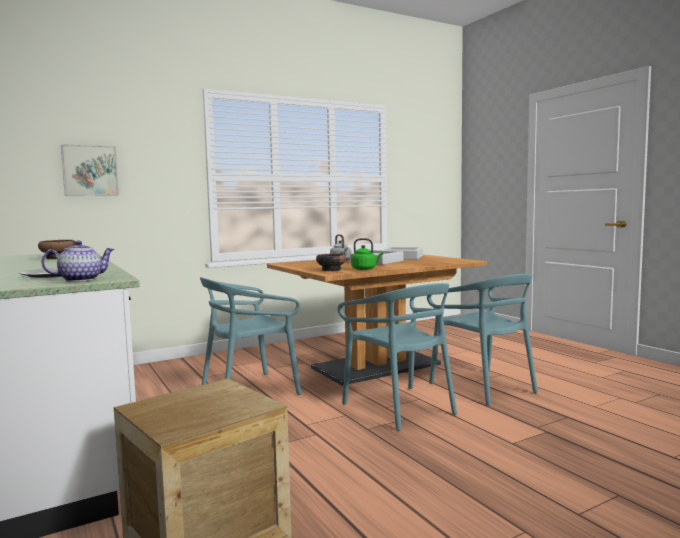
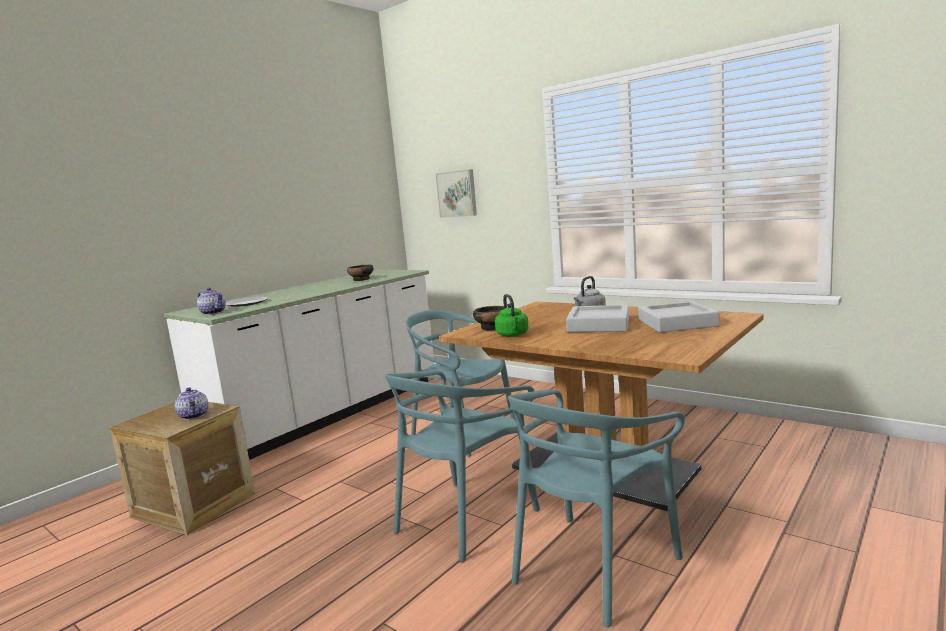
camera: 70 degrees right, 5 degrees up
(223, 396) = (194, 416): none -> teapot

